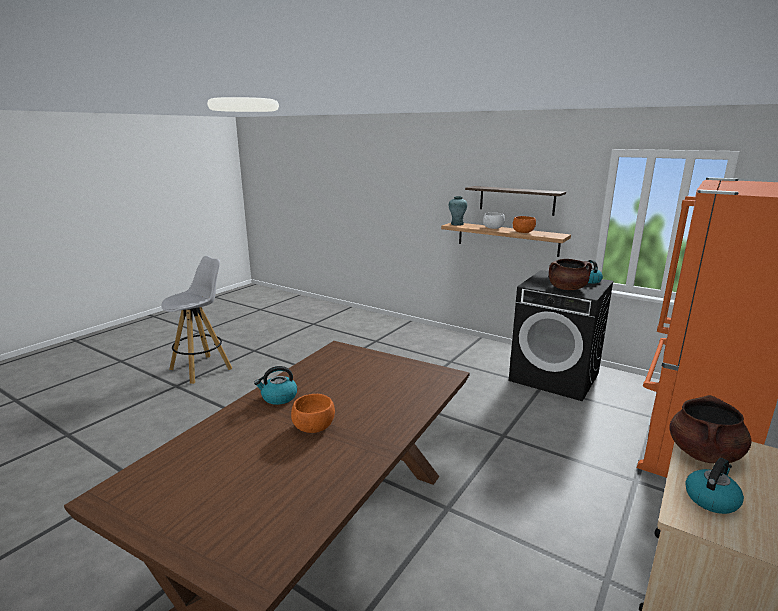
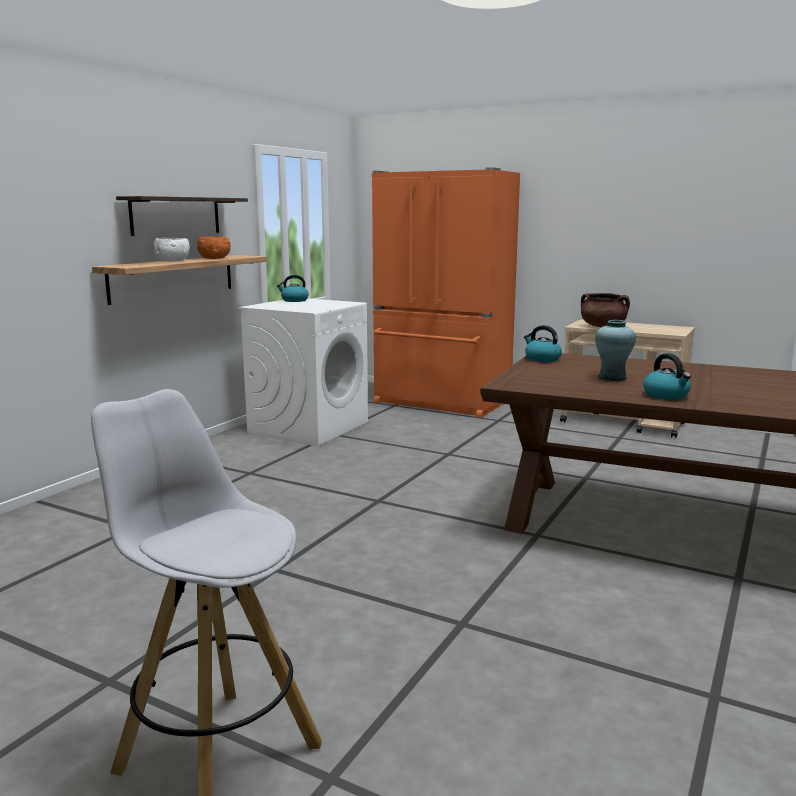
camera: 95 degrees left, 5 degrees down
(314, 427) = (703, 382): orange bowl -> none
(457, 224) = (122, 265): turquoise vase -> turquoise vase (612, 378)
(555, 377) = (309, 427): black washing machine -> white washing machine
(567, 288) = (326, 305): brown cooking pot -> none
(711, 499) = (651, 329): kettle -> kettle (542, 359)

